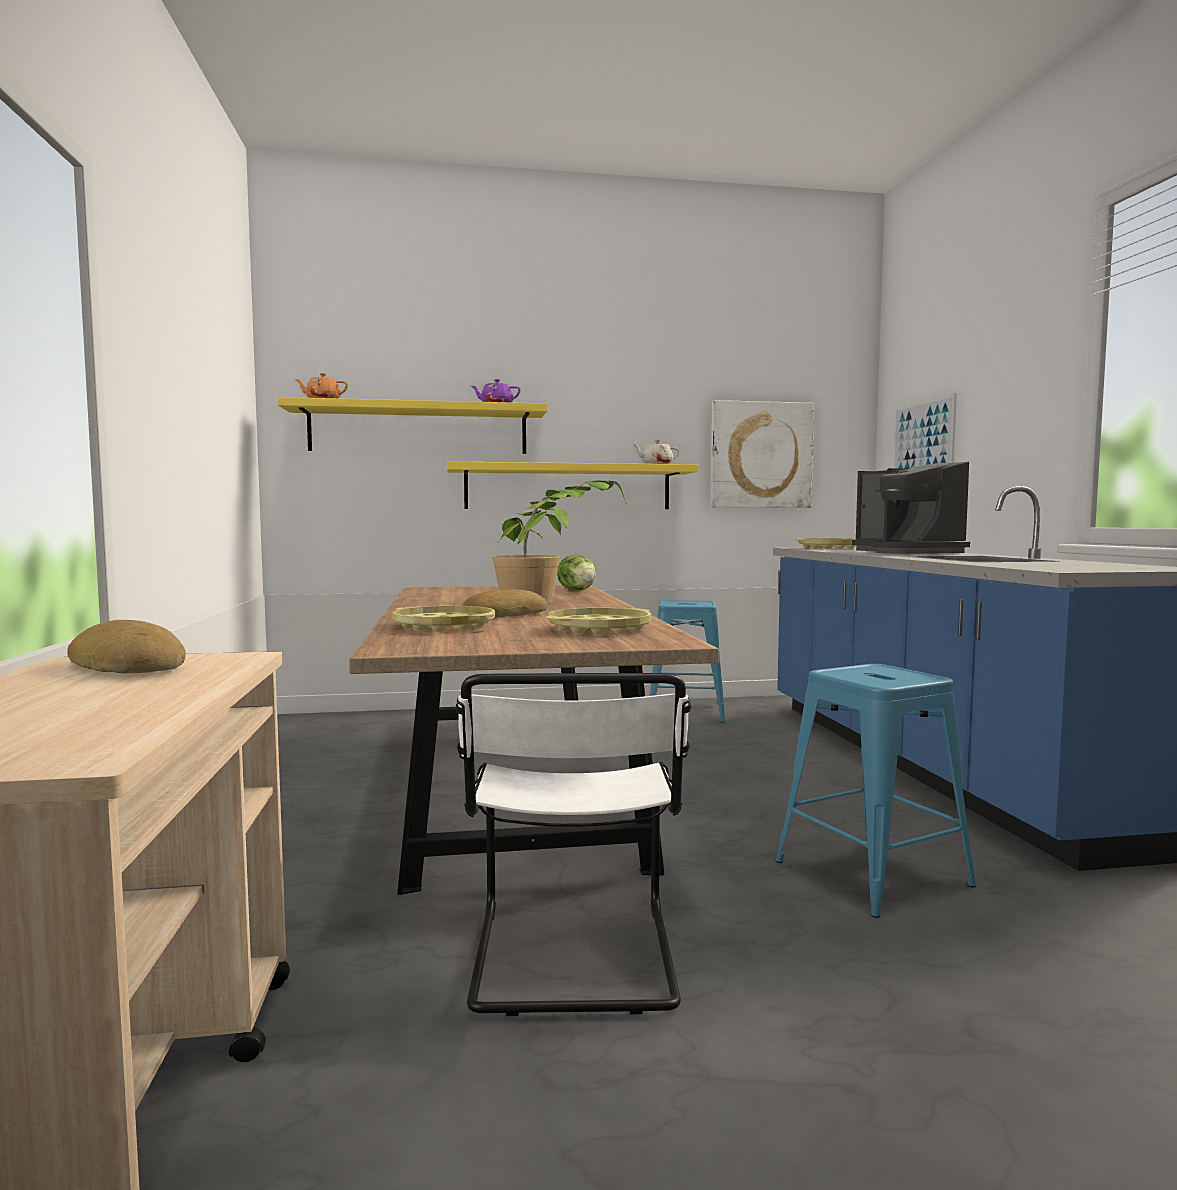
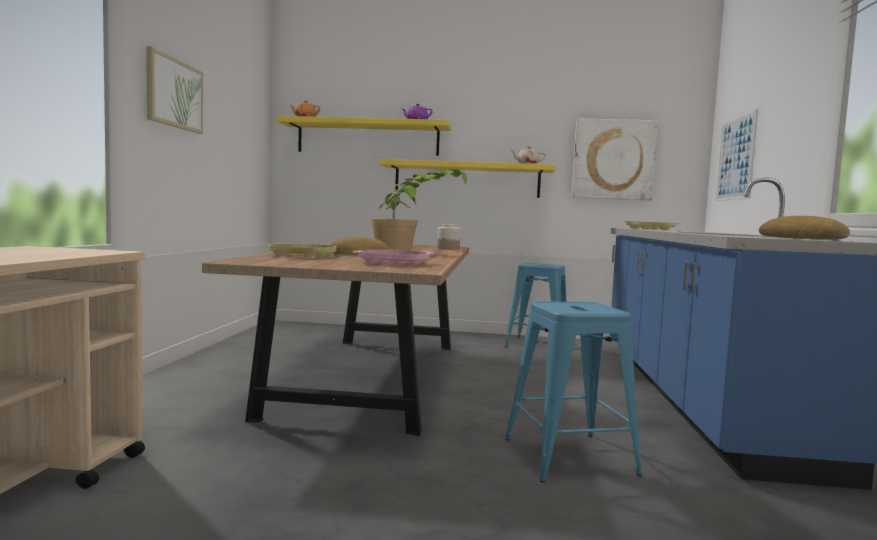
camera: 15 degrees right, 0 degrees up
(131, 666) = (48, 250): bread -> bread (801, 238)
(162, 370) = (174, 93): none -> picture
(573, 960) = (312, 472): white chair -> none
(577, 590) = (448, 248): lettuce -> jar
(599, 629) = (394, 262): yellow tray -> pink tray
(906, 552) = (692, 231): coffee machine -> none

